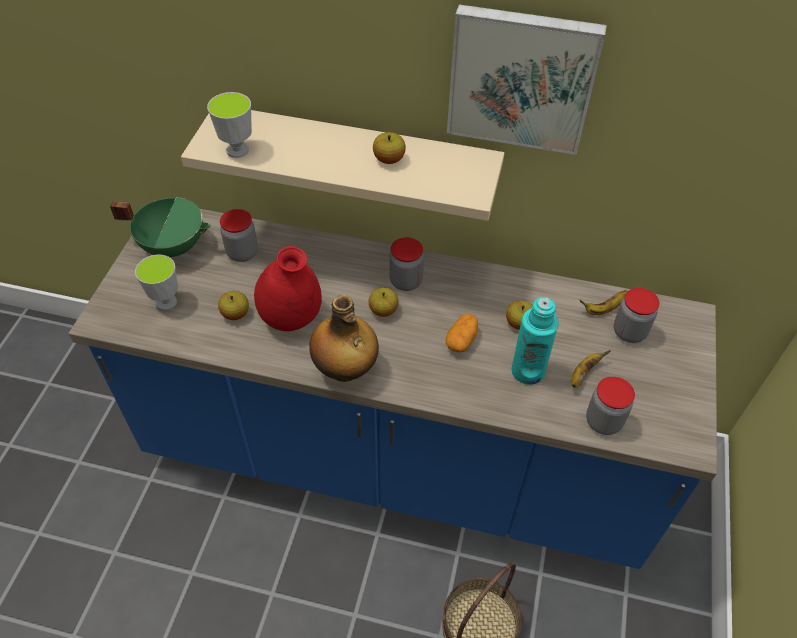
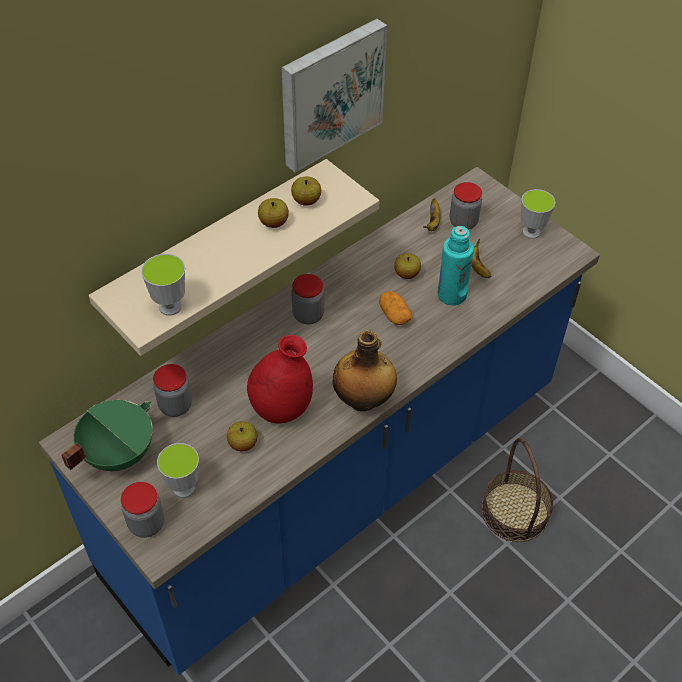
camera: 55 degrees left, 0 degrees up
(383, 310) = (325, 345): apple -> apple (306, 201)
(603, 421) = (523, 282): jar -> jar (146, 524)
(678, 394) = (531, 232): none -> cup

